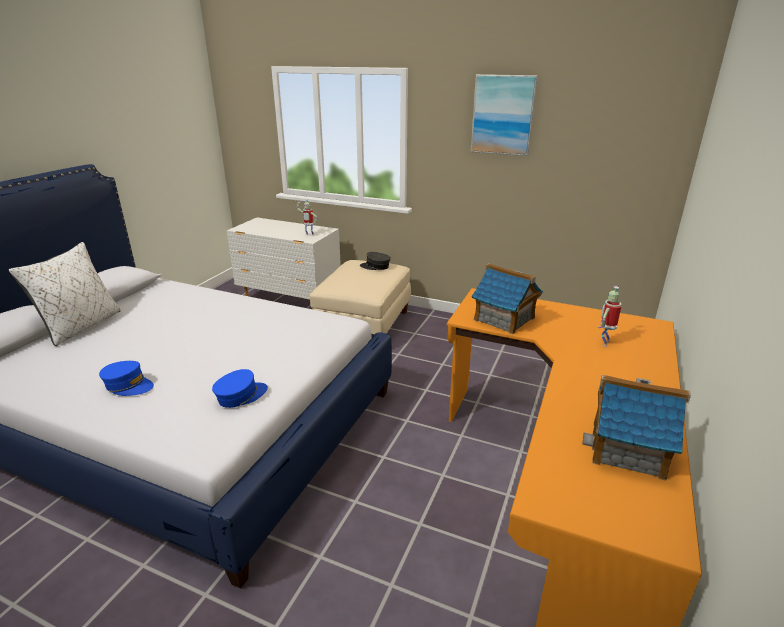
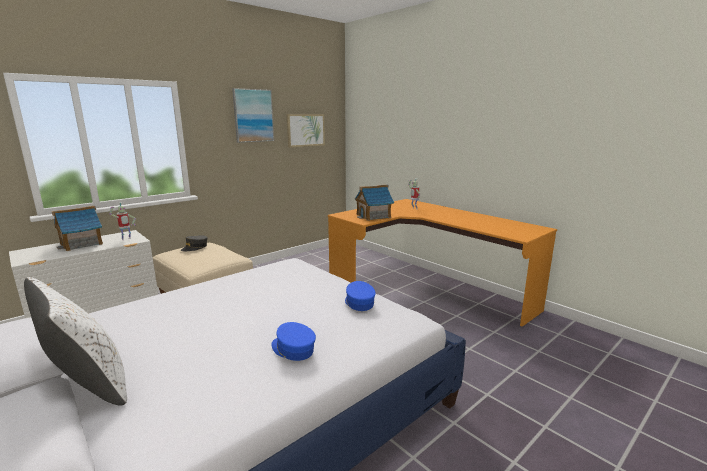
camera: 65 degrees left, 10 degrees down
(128, 385) = (293, 349): blue cap -> blue cap turned 90 degrees counterclockwise
(596, 144) = (305, 130): none -> picture
(628, 449) = (493, 222): toy house -> toy house (82, 244)

